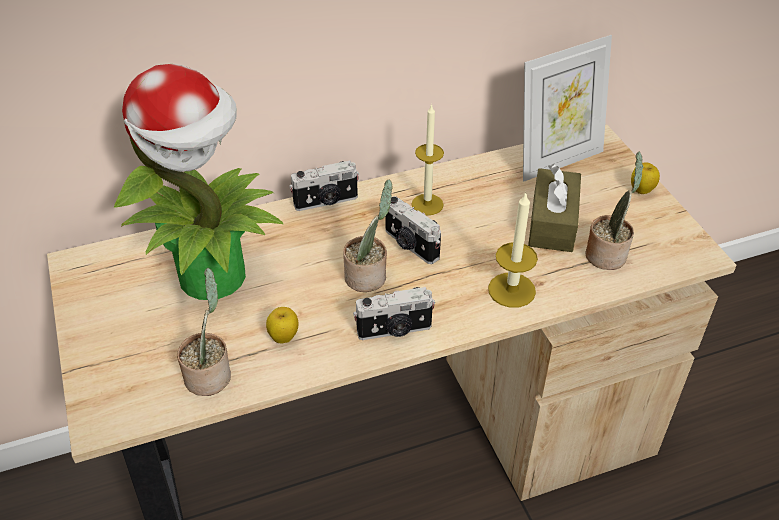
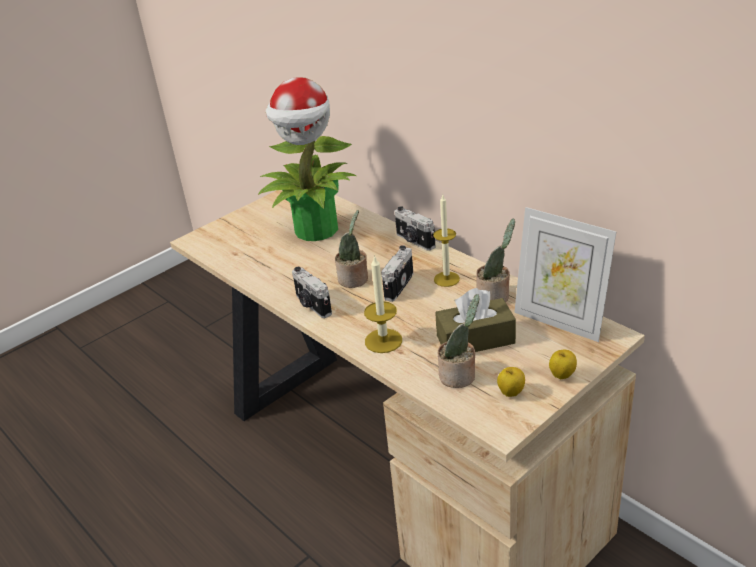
camera: 70 degrees right, 10 degrees down
(210, 375) = (240, 257): potted plant -> potted plant (495, 296)
(284, 338) = (281, 269): apple -> apple (511, 394)

